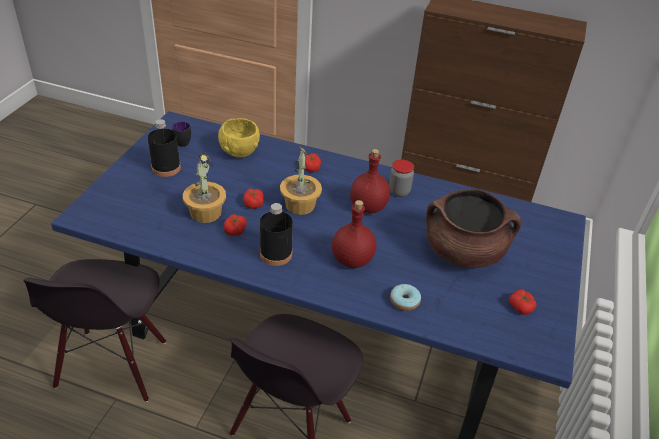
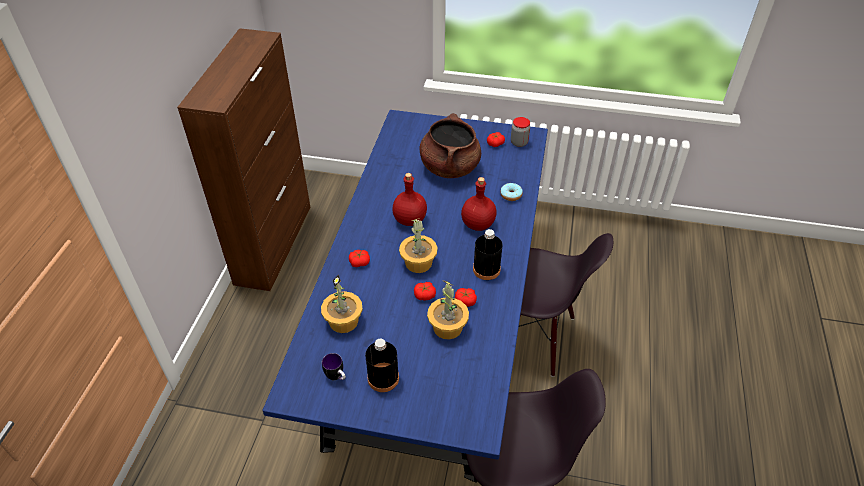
camera: 95 degrees left, 5 degrees up
(239, 153) = (344, 321): yellow bowl -> potted plant
(399, 191) = (383, 203): jar -> jar (519, 143)

